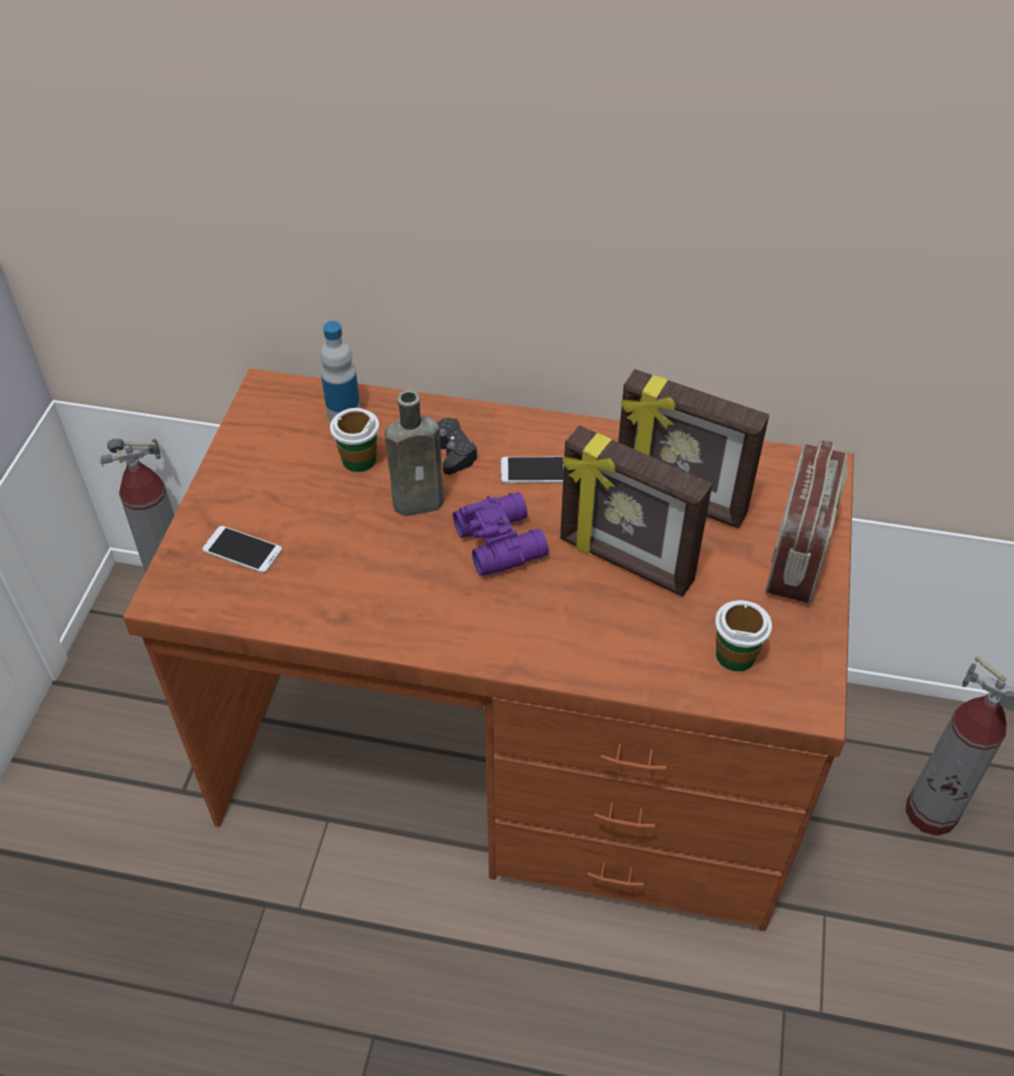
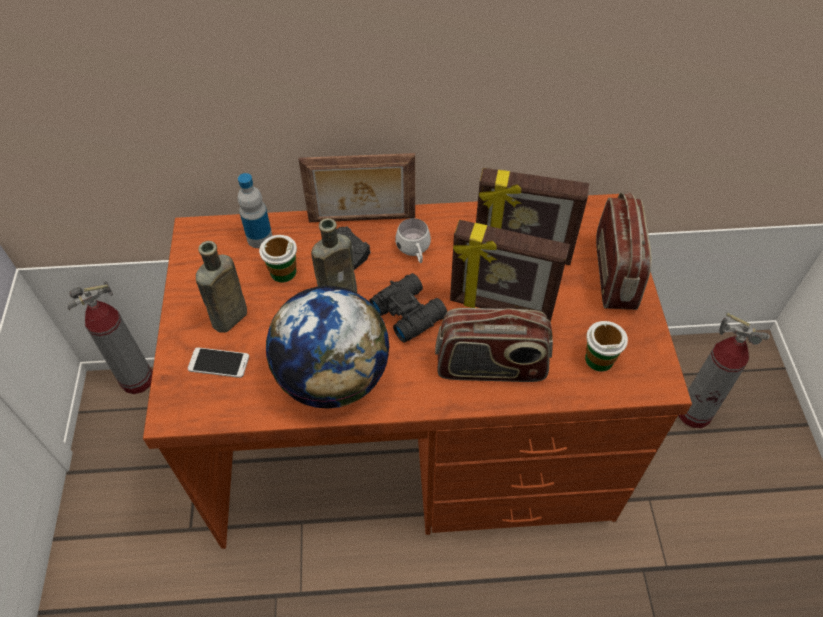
camera: 15 degrees left, 5 degrees up
(271, 502) = (228, 319): none -> brown bottle
(376, 600) = (333, 378): none -> globe
(481, 417) = (362, 220): none -> picture frame
(501, 541) = (408, 311): purple binoculars -> black binoculars
(535, 470) = (414, 252): phone -> white mug
(584, 632) = (491, 367): none -> radio

